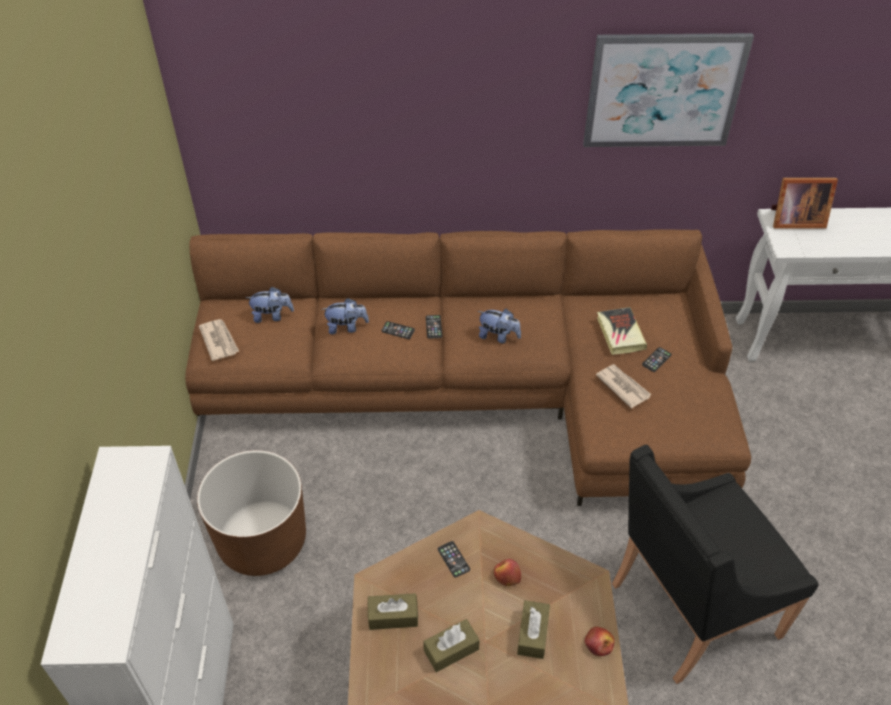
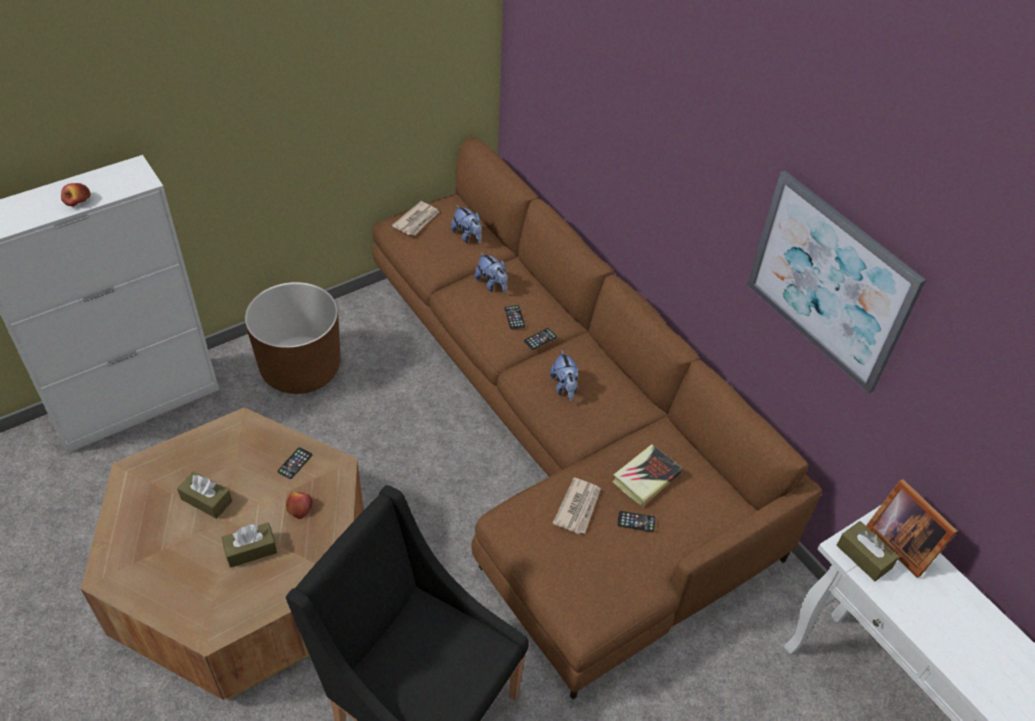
camera: 55 degrees right, 0 degrees up
(393, 616) = (218, 449): brown tissue box -> brown tissue box (864, 556)
(599, 644) = (266, 603): apple -> apple (77, 200)

